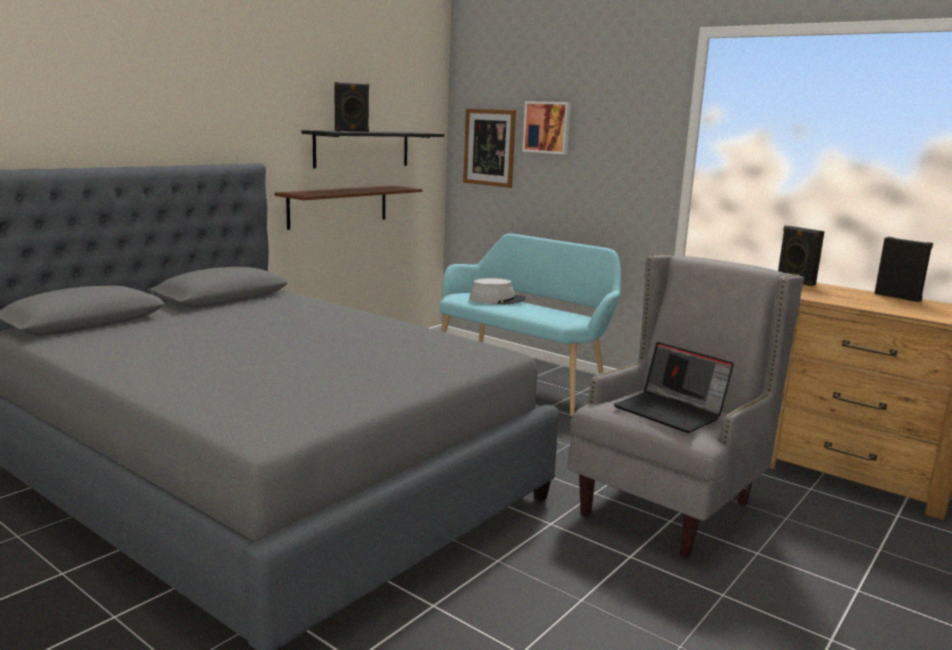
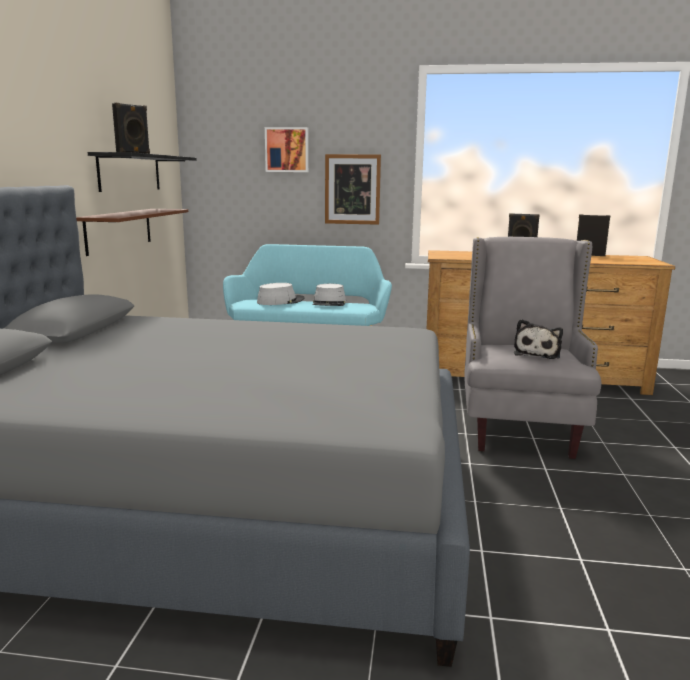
camera: 30 degrees left, 0 degrees up
(489, 147) = (228, 170): picture -> picture (352, 189)
(544, 310) = (329, 303): none -> grey hat
(671, 412) = (537, 353): laptop -> plush toy

